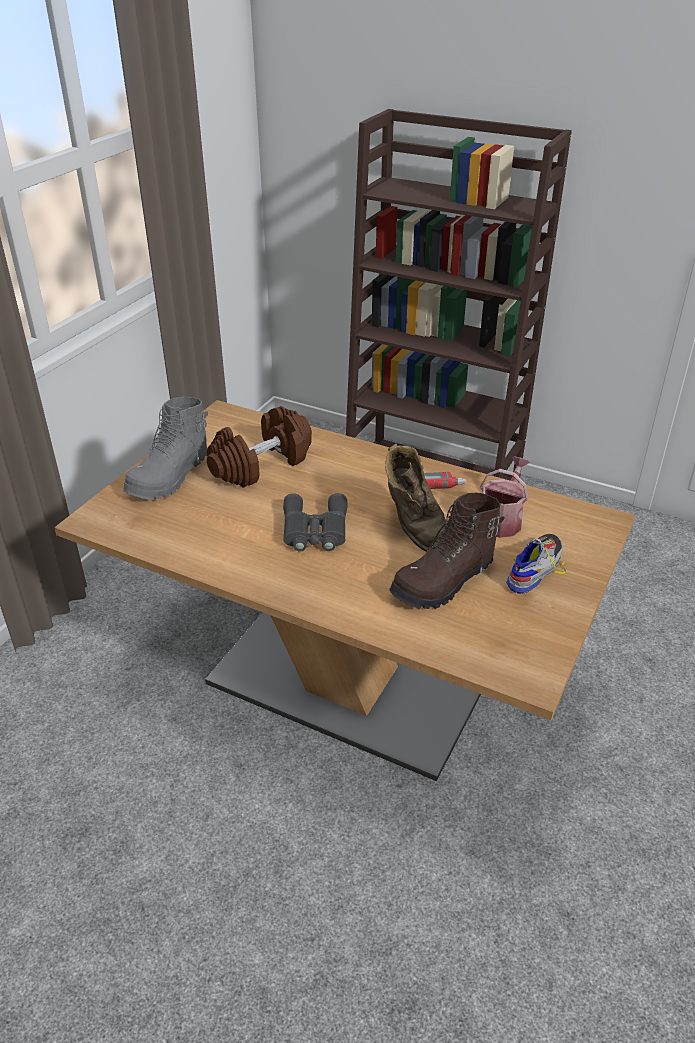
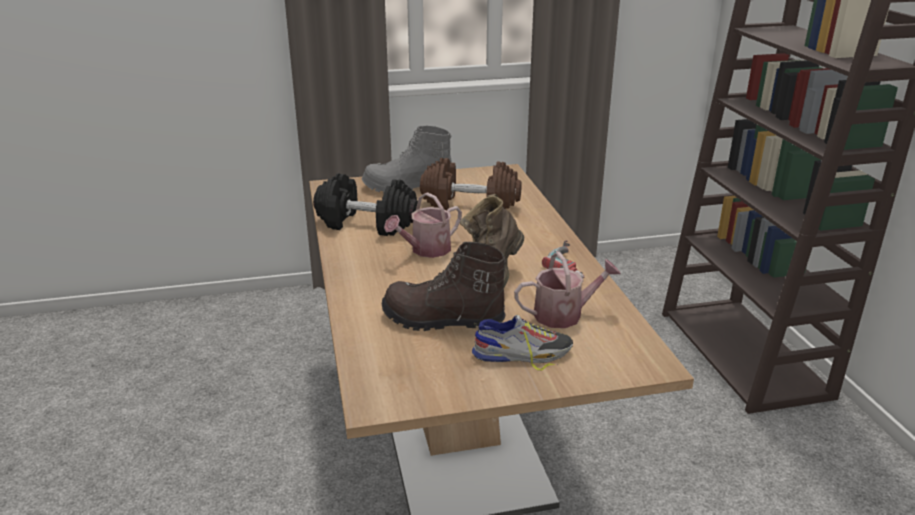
camera: 50 degrees right, 10 degrees down
(214, 538) = (366, 224): none -> black dumbbell
(314, 531) = (426, 250): grey binoculars -> watering can

